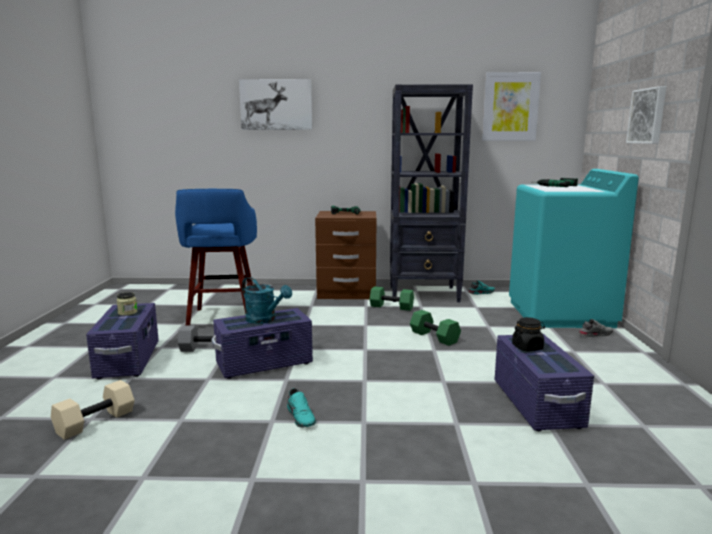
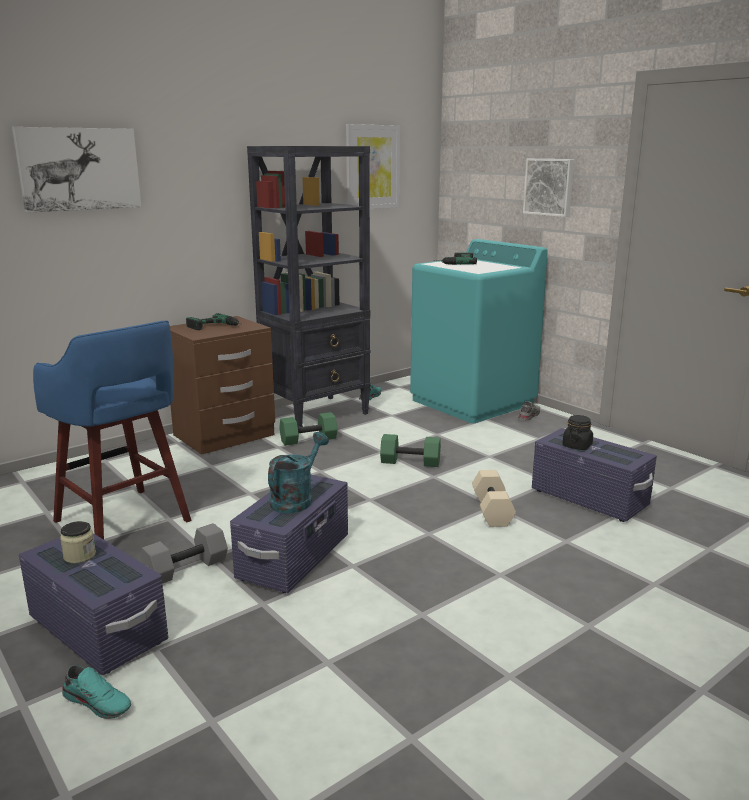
camera: 40 degrees left, 5 degrees up
(95, 421) = (226, 720): beige dumbbell -> beige dumbbell (491, 510)
(265, 320) = (296, 499): turquoise watering can -> turquoise watering can turned 60 degrees counterclockwise
(301, 417) = (441, 596): turquoise shoe -> turquoise shoe (99, 702)

